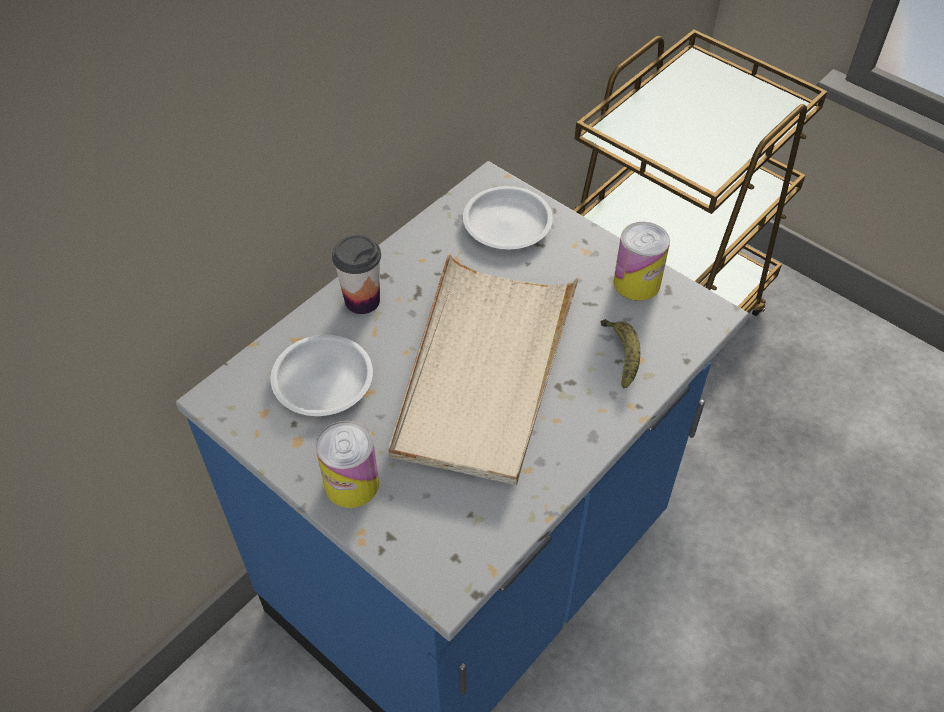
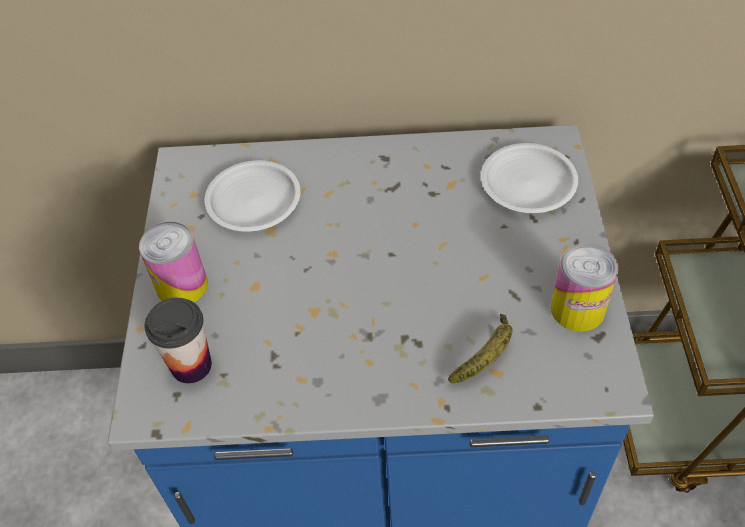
camera: 50 degrees right, 0 degrees up
(362, 300) = (347, 165): cup -> cup (191, 365)
(484, 371) = (364, 281): beige tray -> none

